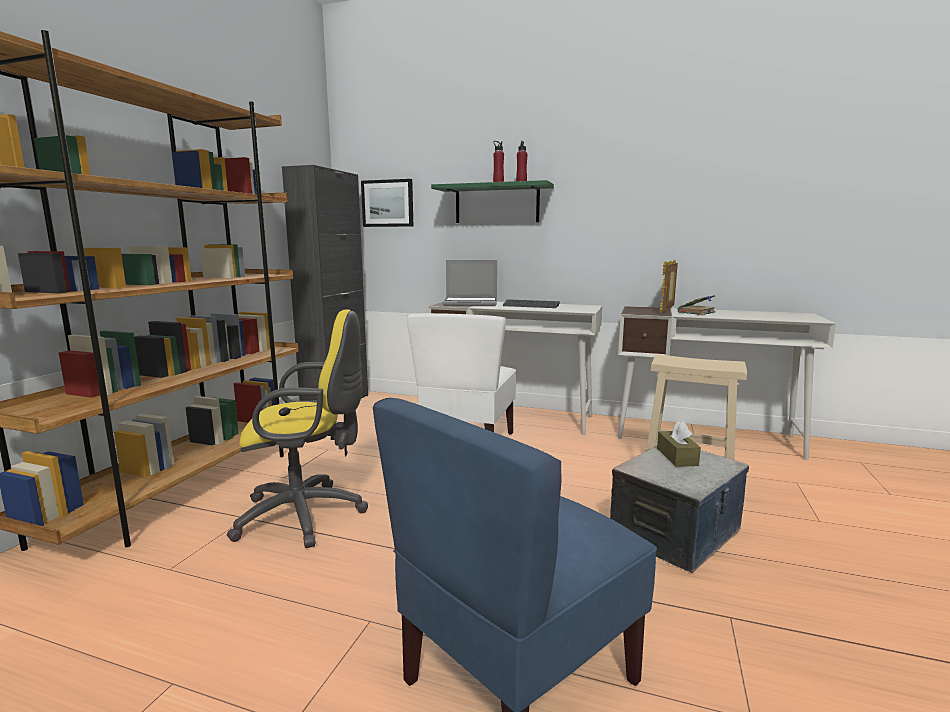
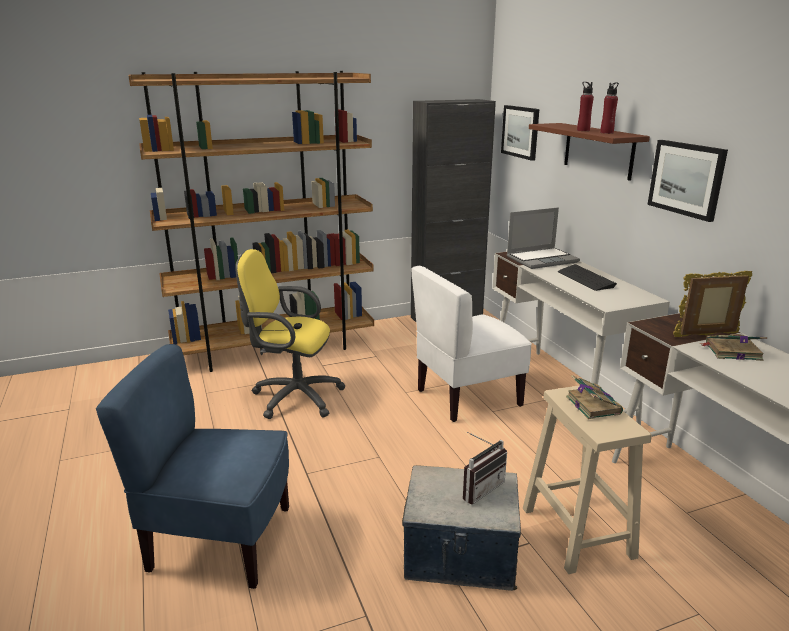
camera: 50 degrees right, 10 degrees up
(308, 515) = (292, 397): yellow office chair -> yellow office chair turned 150 degrees clockwise
(471, 303) = (542, 259): laptop -> laptop turned 75 degrees counterclockwise
(497, 204) = (598, 150): green shelf -> brown shelf
(597, 210) = (686, 179): none -> picture
(677, 457) = (479, 488): brown tissue box -> radio
(689, 360) = (592, 404): none -> book

